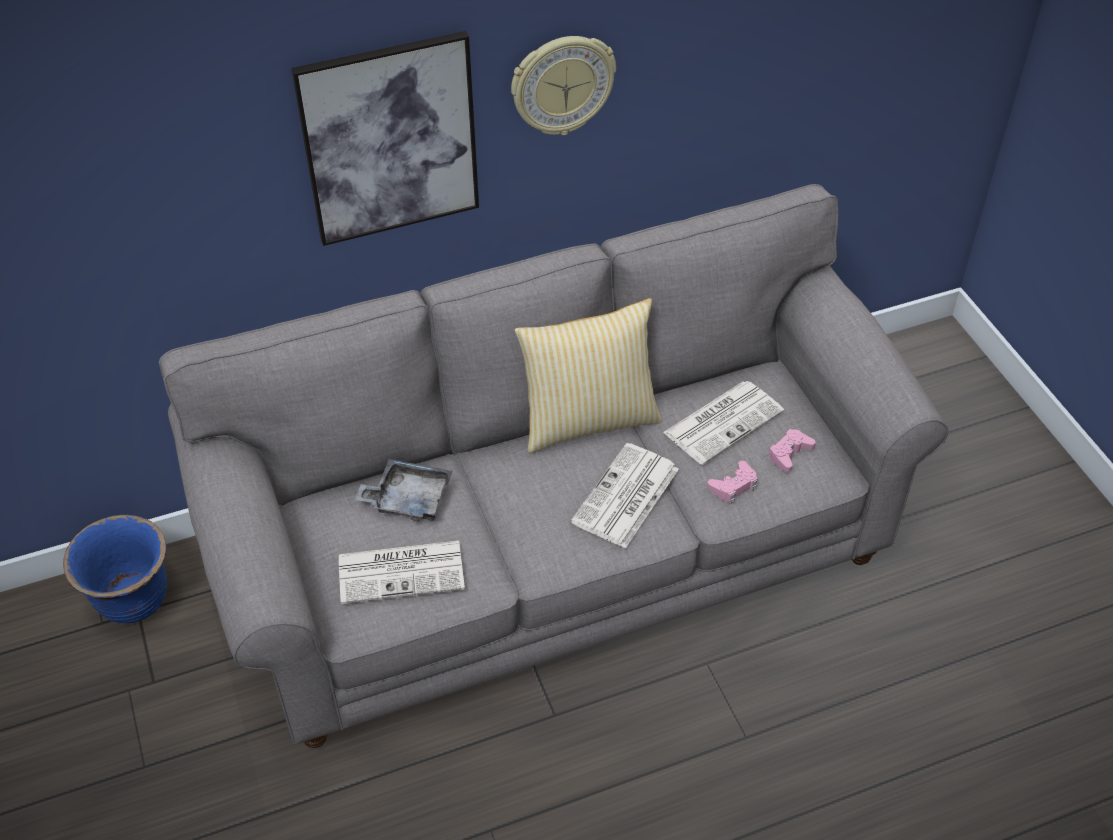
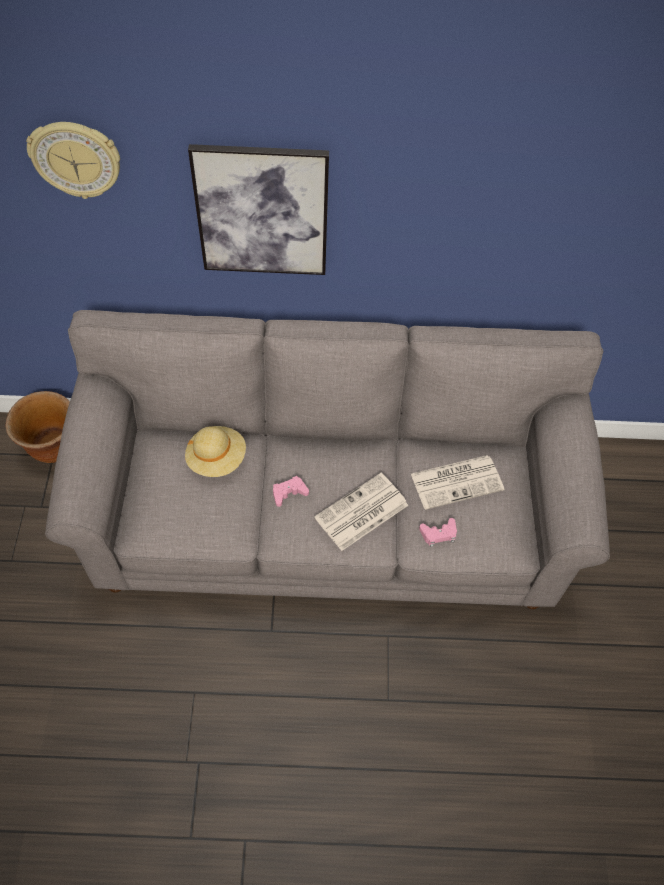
camera: 20 degrees right, 10 degrees up
(134, 601) = (54, 447): blue planter -> brown planter
(403, 571) = (188, 510): newspaper -> none
(408, 499) = (216, 459): grey tray -> beige hat
(562, 84) = (403, 207): wall clock -> wall clock (76, 159)
(588, 420) = (365, 444): pillow -> none
(789, 454) = (491, 524): pink game controller -> pink game controller (289, 493)

